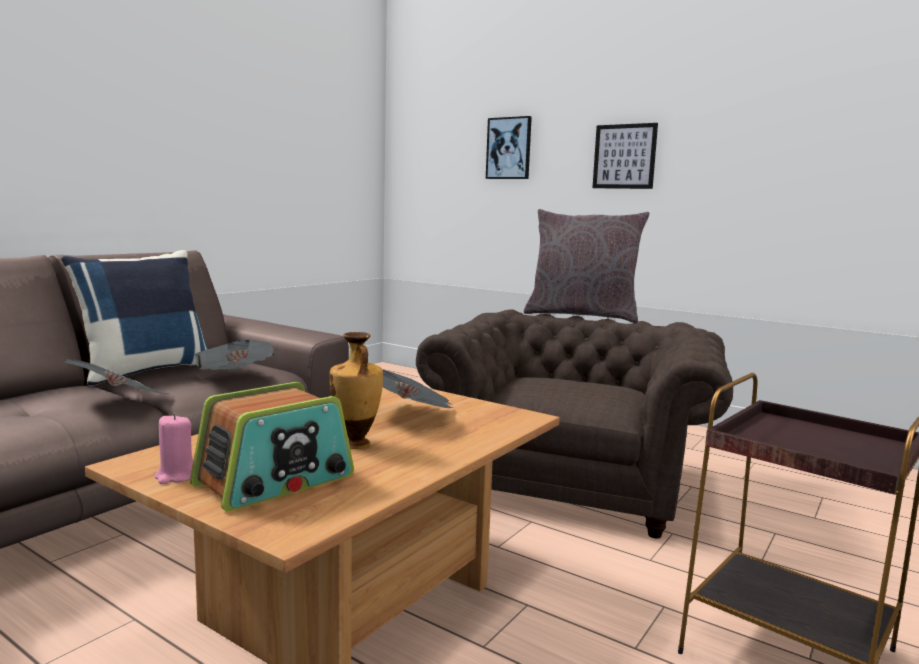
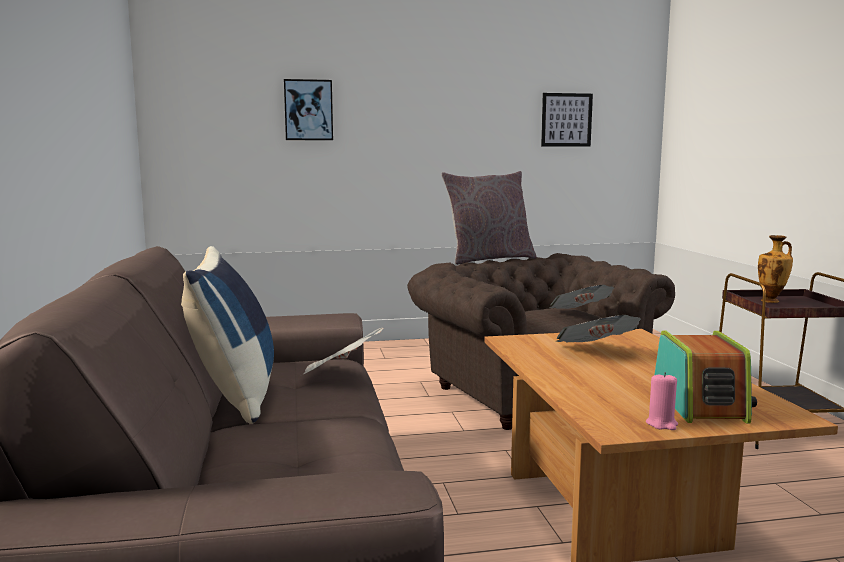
camera: 45 degrees left, 0 degrees up
(121, 402) = (344, 422): newspaper -> newspaper (580, 315)
(356, 444) = (643, 374): vase -> vase (771, 301)
(624, 156) = (426, 121): picture -> picture (566, 120)

